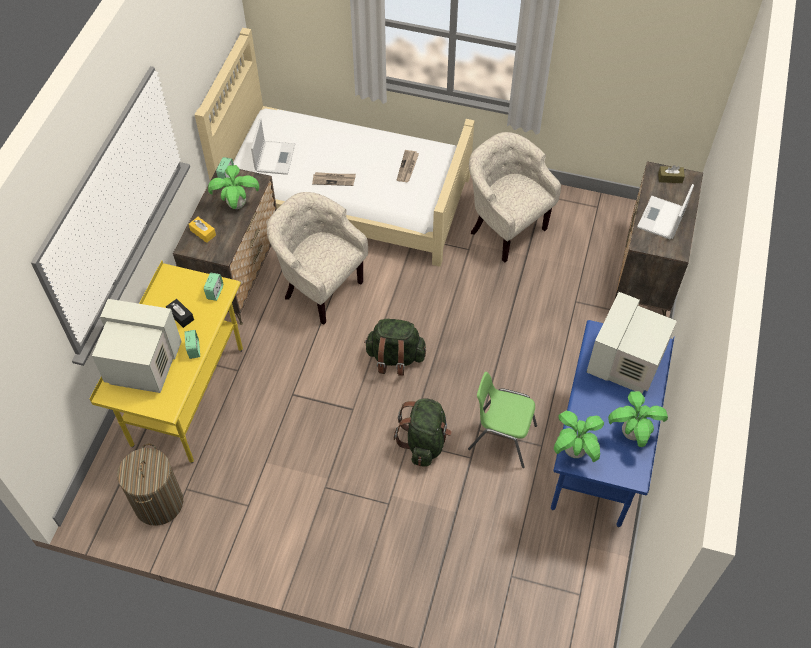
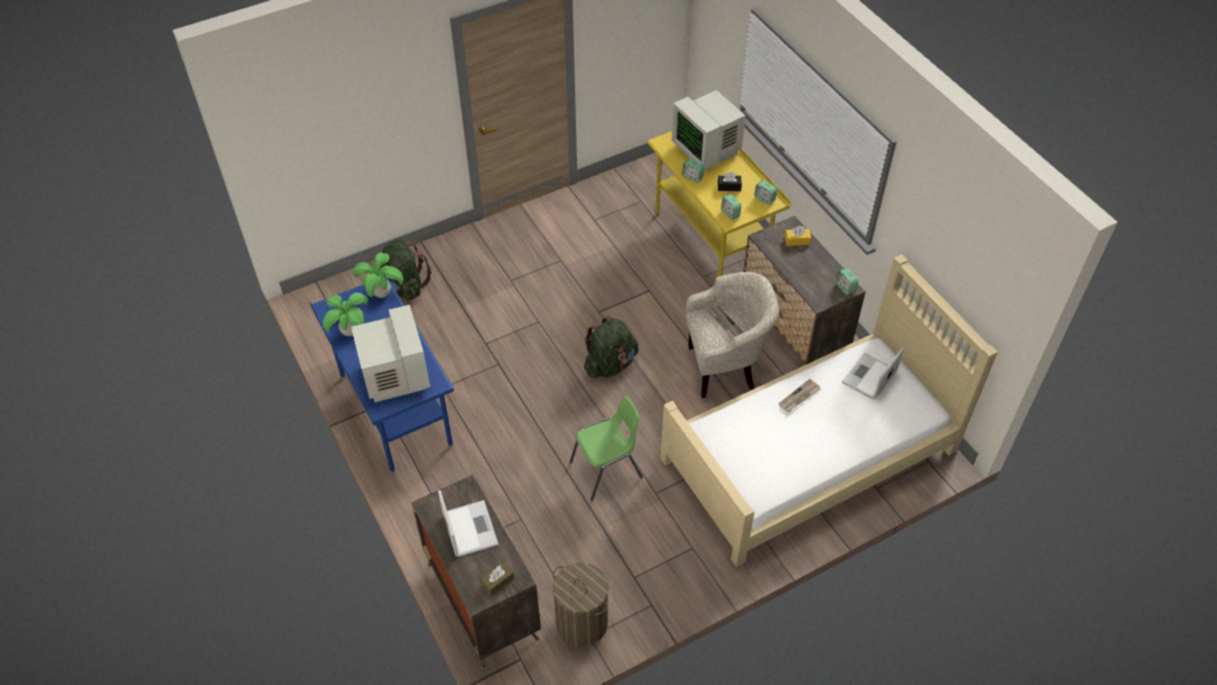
camera: 135 degrees right, 5 degrees down
(143, 366) = (707, 150): monitor -> monitor turned 90 degrees clockwise
(158, 503) = (646, 185): laundry basket -> laundry basket (581, 622)
(172, 282) = (764, 199): none -> alarm clock
(236, 205) = (806, 274): potted plant -> none
(275, 157) = (869, 378): laptop -> laptop turned 75 degrees clockwise
(407, 167) = (760, 457): newspaper -> newspaper (724, 323)
(424, 442) = (527, 329): green backpack -> green backpack (405, 286)
(501, 437) = (477, 371): green chair -> green chair (607, 470)
(504, 229) = (647, 538): beige armchair -> none

